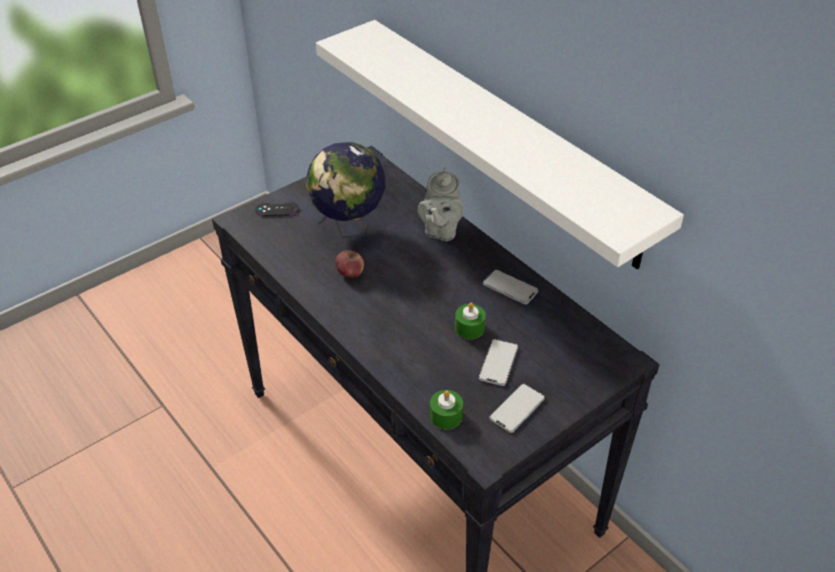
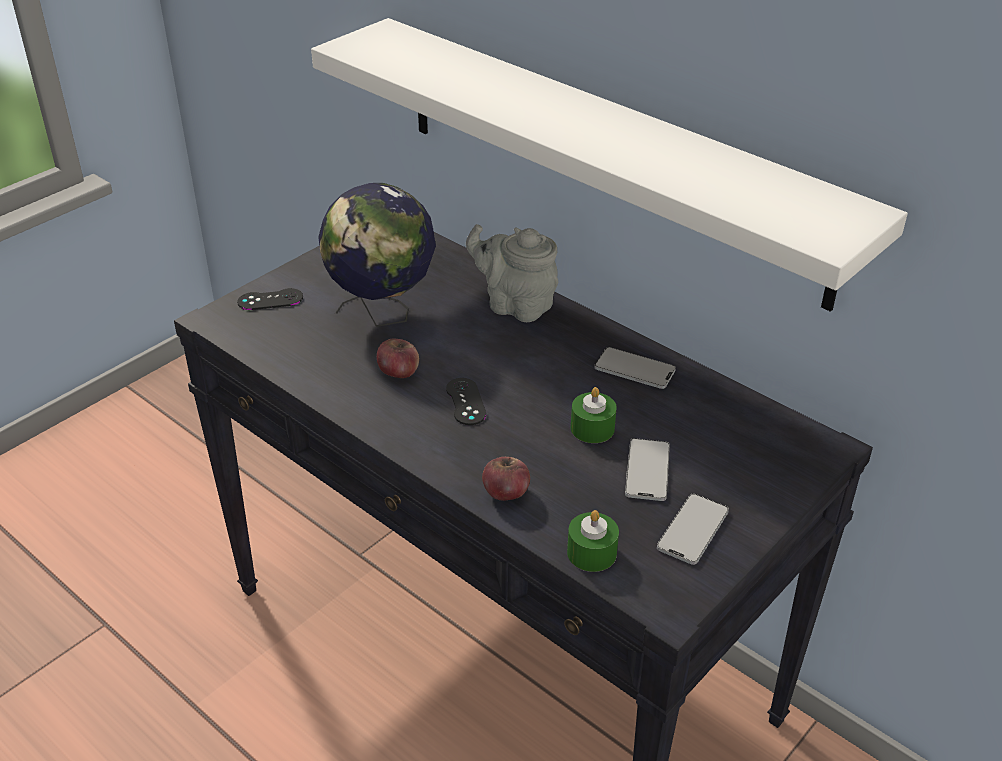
camera: 10 degrees left, 5 degrees down
(389, 299) = (465, 402): none -> black game controller
(400, 367) = (506, 493): none -> apple
(440, 230) = (515, 305): grey teapot -> grey teapot turned 120 degrees clockwise

